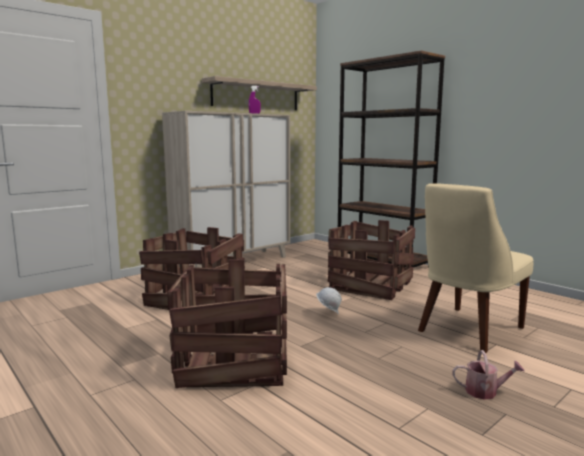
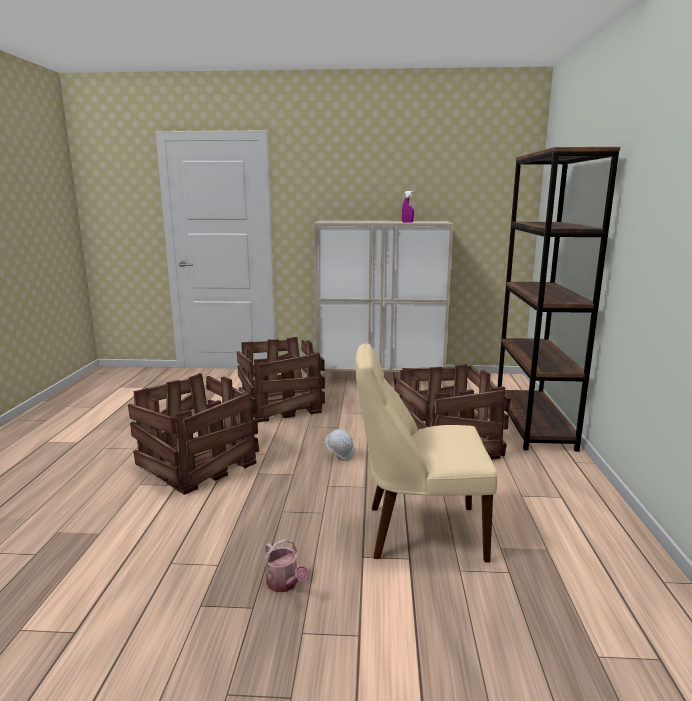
camera: 45 degrees right, 5 degrees up
(256, 95) = (440, 197): shelf -> none

